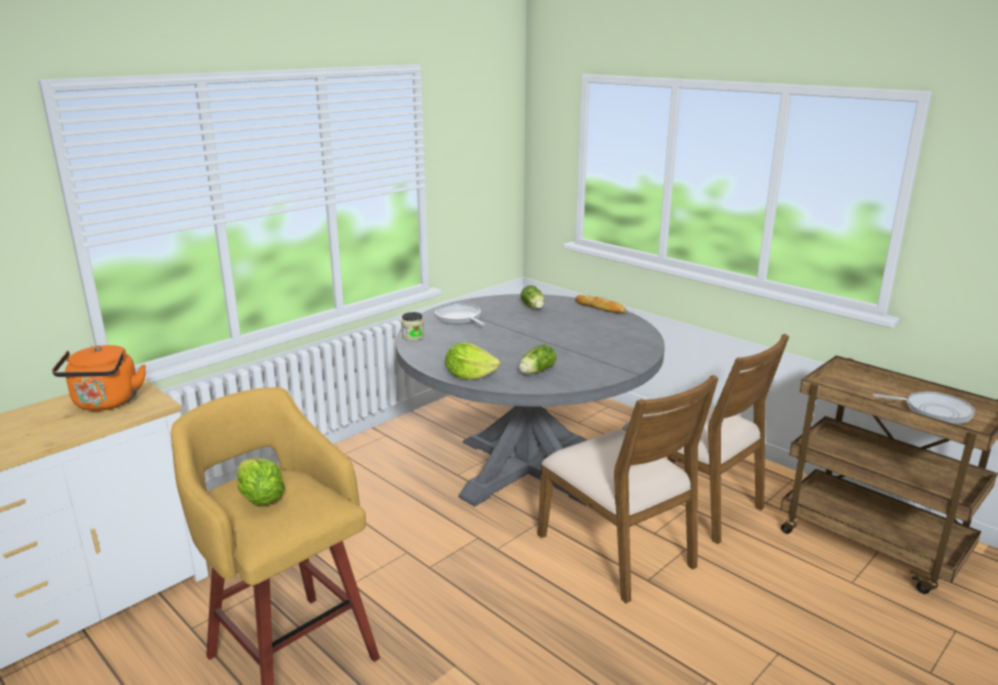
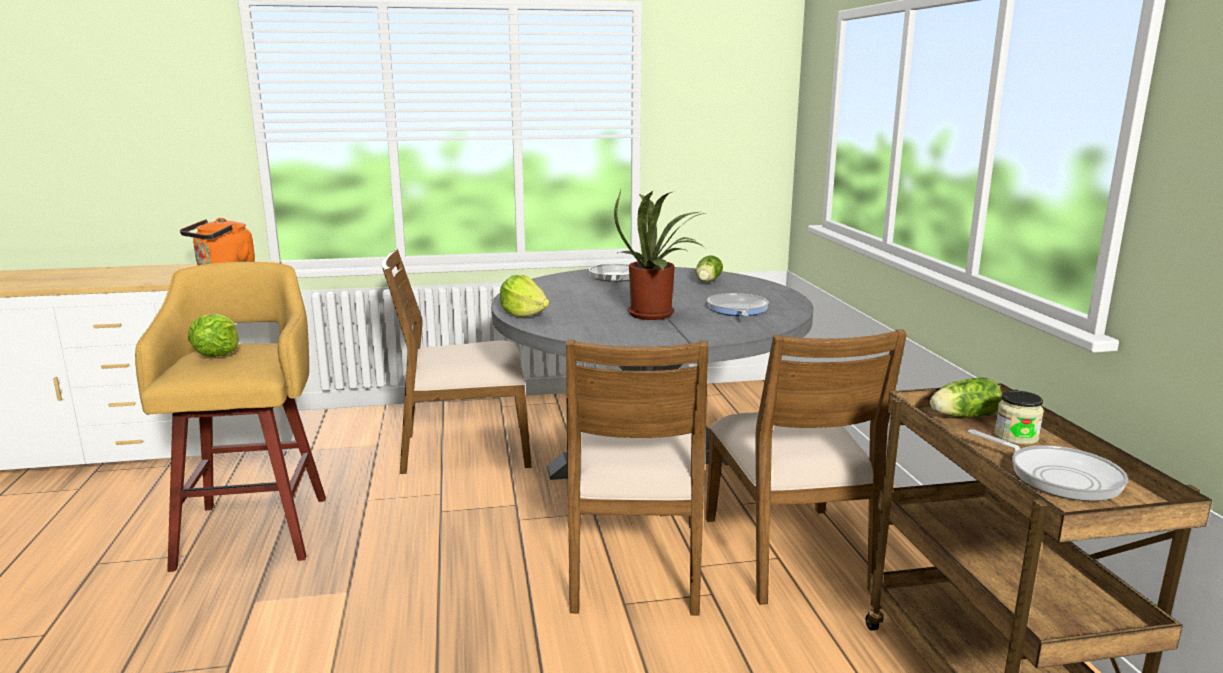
camera: 35 degrees right, 5 degrees down
(369, 505) = (464, 449): none -> brown chair
(413, 337) = (541, 282): jar -> jar (1016, 437)
(535, 372) = (591, 324): lettuce -> lettuce (961, 416)
(560, 350) = (656, 314): none -> potted plant
(600, 307) = (782, 293): bread -> none
(602, 331) = (737, 310): none -> frying pan

